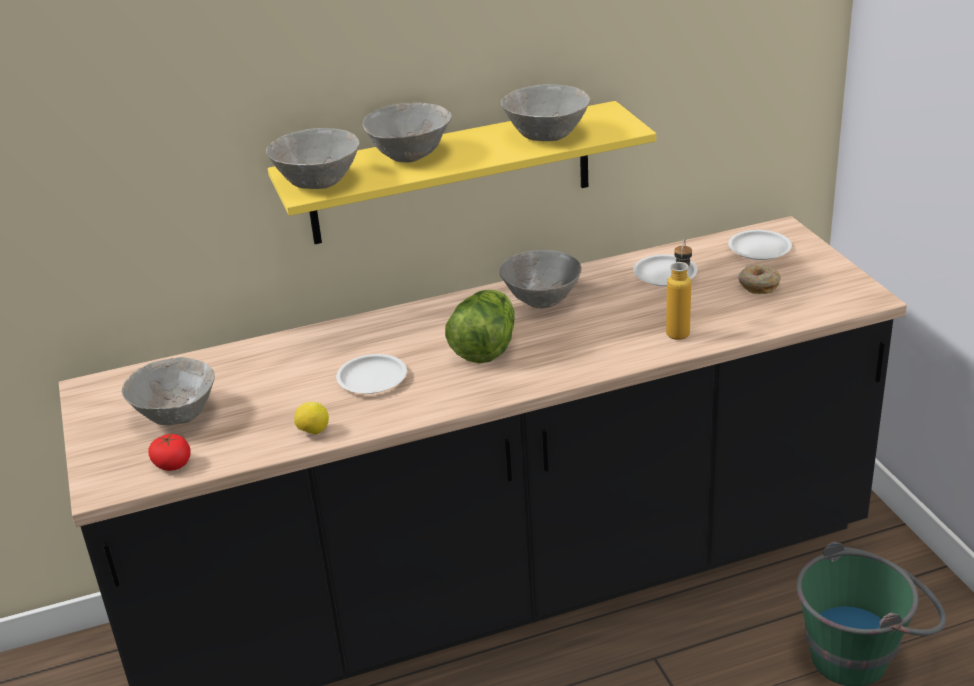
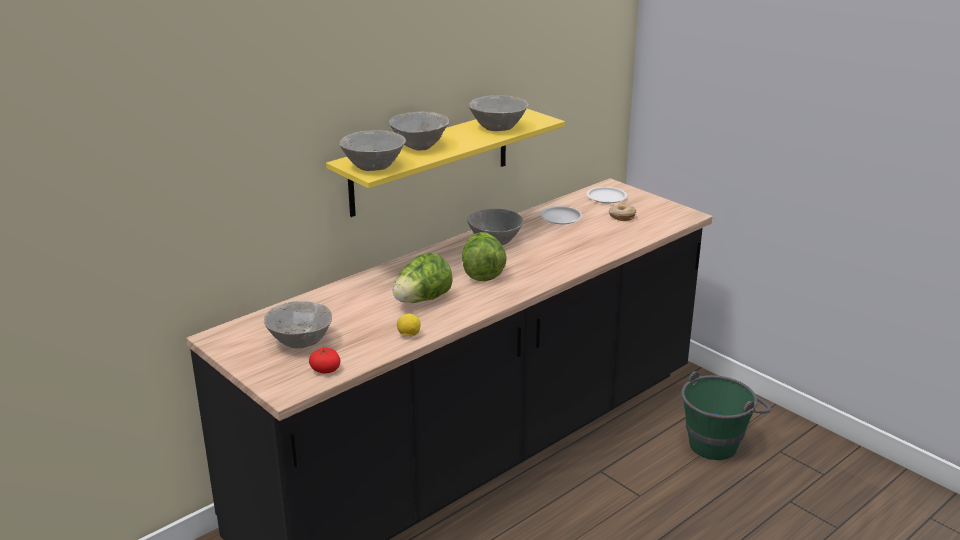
camera: 25 degrees left, 5 degrees down
(373, 379) = (422, 300): white plate -> lettuce
(679, 329) = (594, 245): bottle -> none

